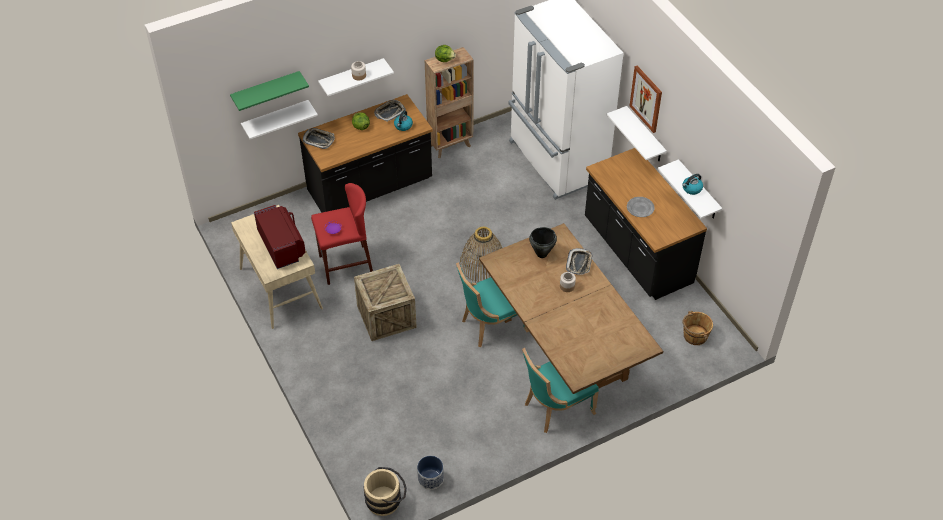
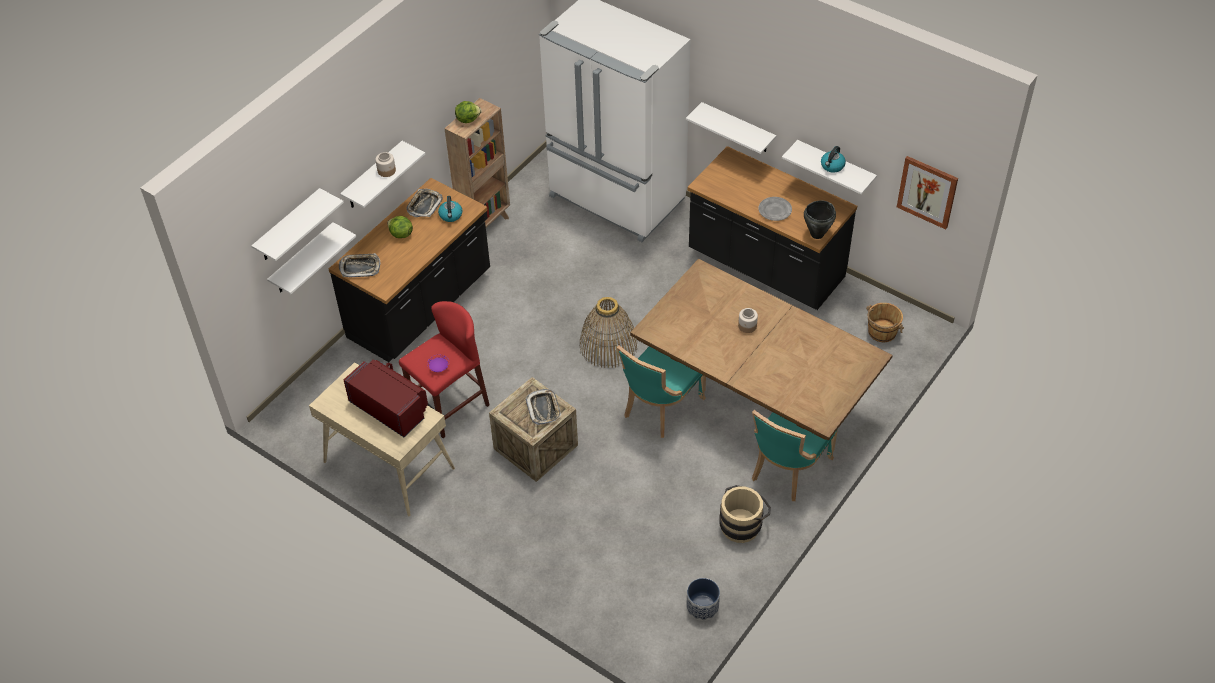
camera: 25 degrees left, 0 degrees up
(266, 90) = (288, 226): green shelf -> white shelf
(386, 500) = (669, 653): beige bucket -> beige bucket (743, 523)
(541, 254) = (696, 301): black cooking pot -> black cooking pot (816, 234)
(579, 263) = (743, 296): tray -> tray (543, 409)
(646, 98) = (734, 83): picture -> picture (927, 191)

